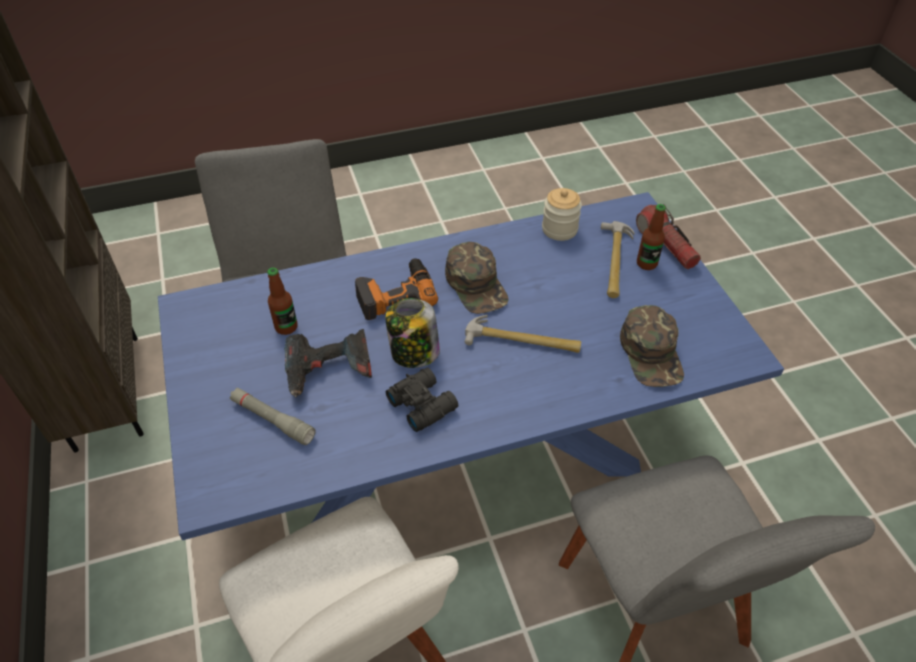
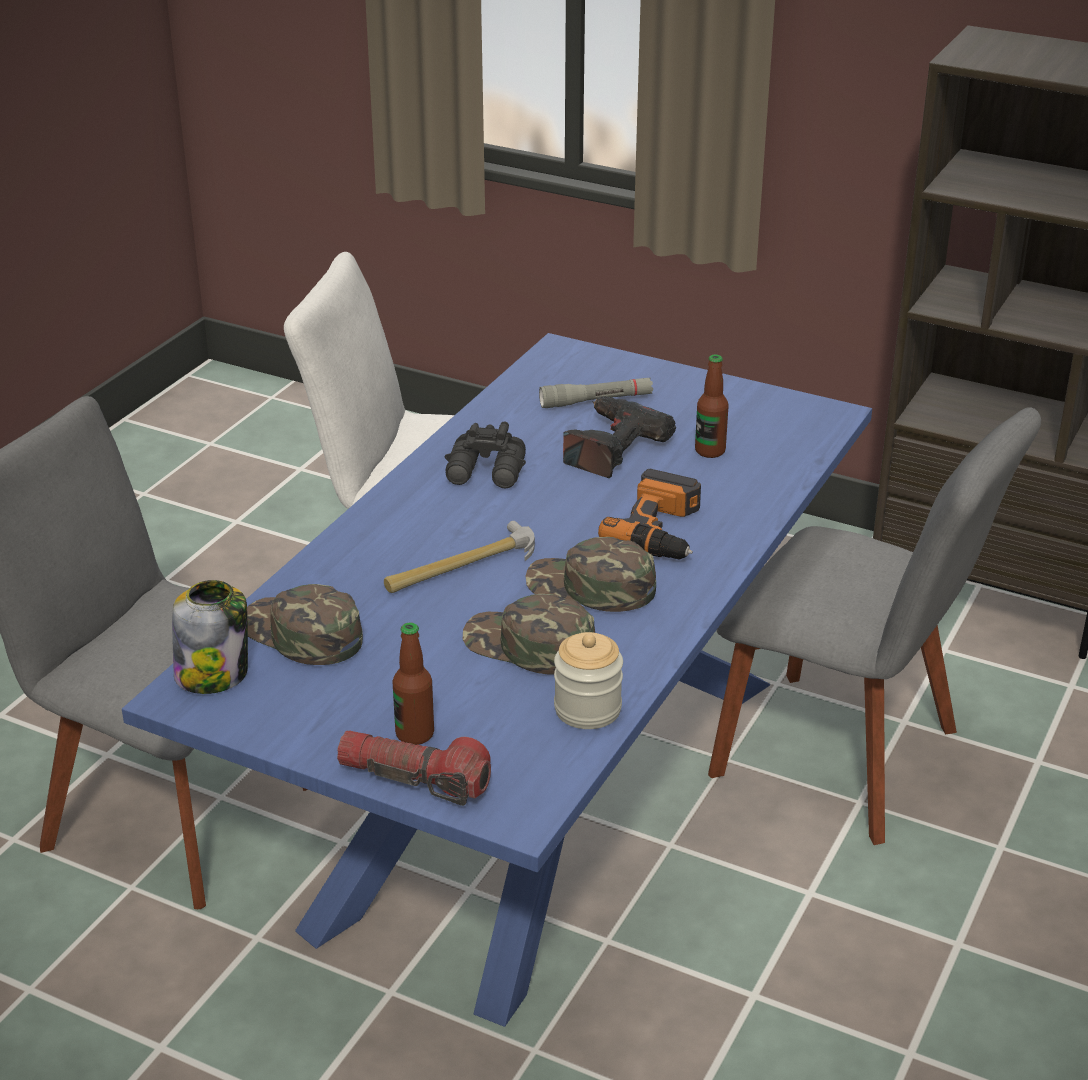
camera: 135 degrees right, 15 degrees down
(414, 353) = (556, 498): jar -> jar (213, 674)
(546, 273) = (529, 645): none -> green cap
(614, 261) = (461, 711): hammer -> none

